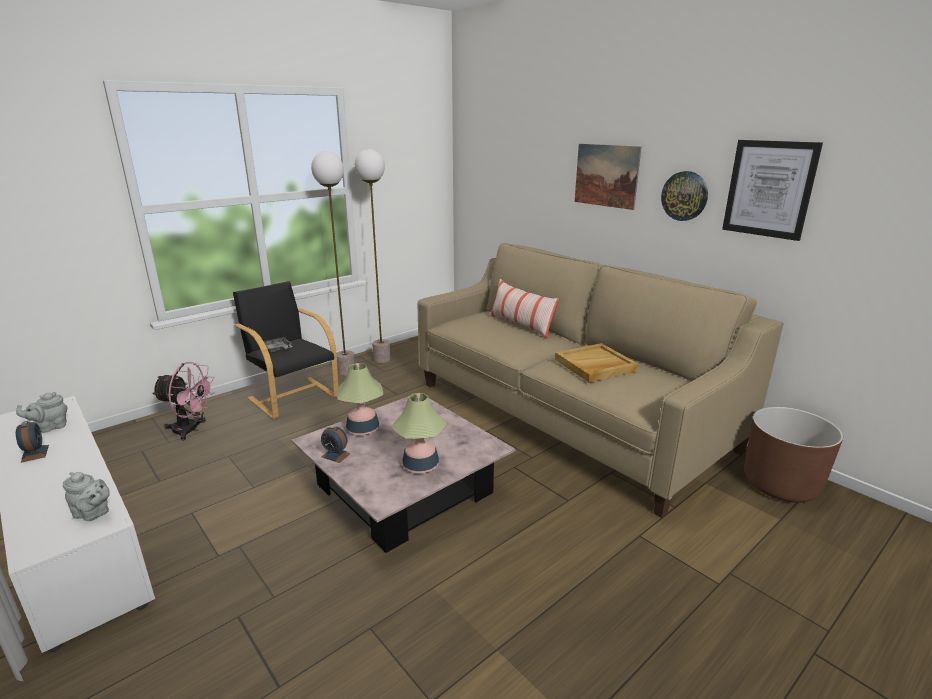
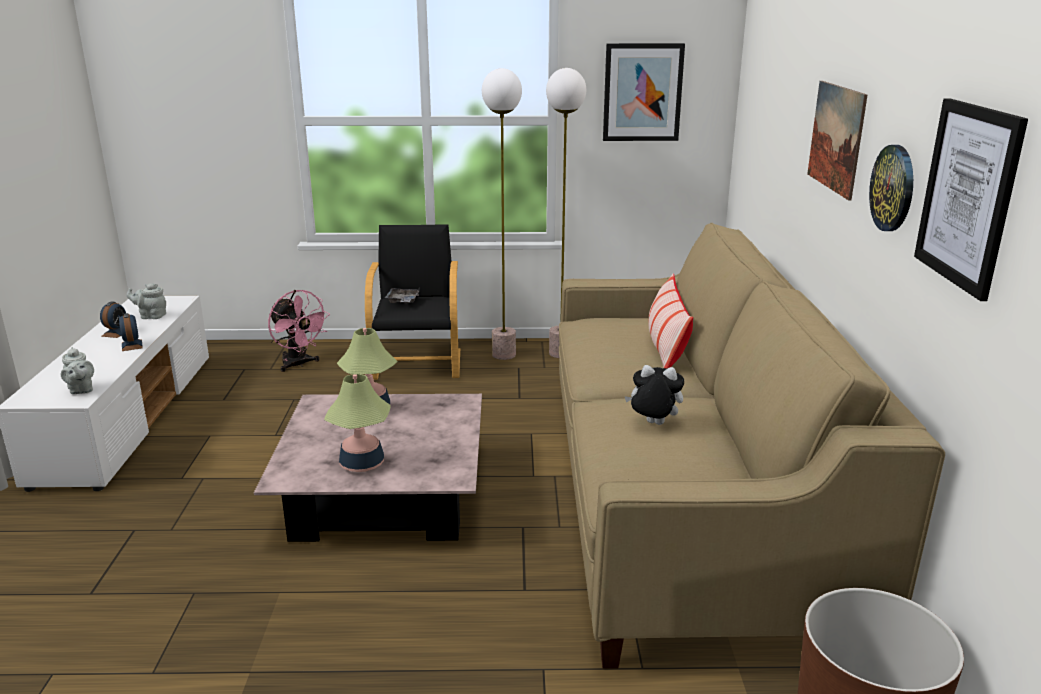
camera: 40 degrees right, 0 degrees up
(335, 455) = (312, 423): alarm clock -> alarm clock (132, 345)
(401, 165) = (642, 92): none -> picture
(595, 365) = (653, 424): beige tray -> plush toy

